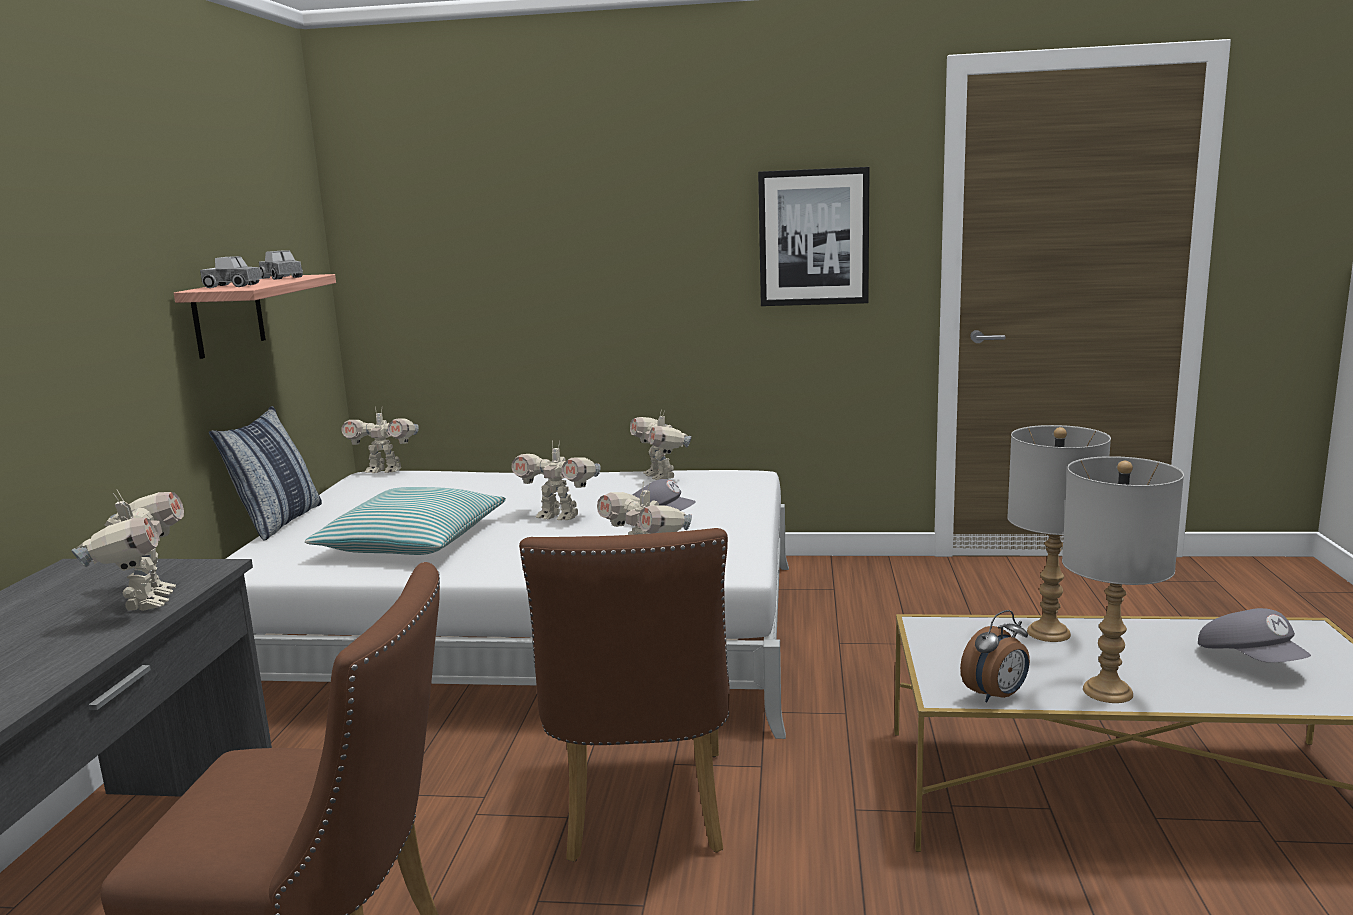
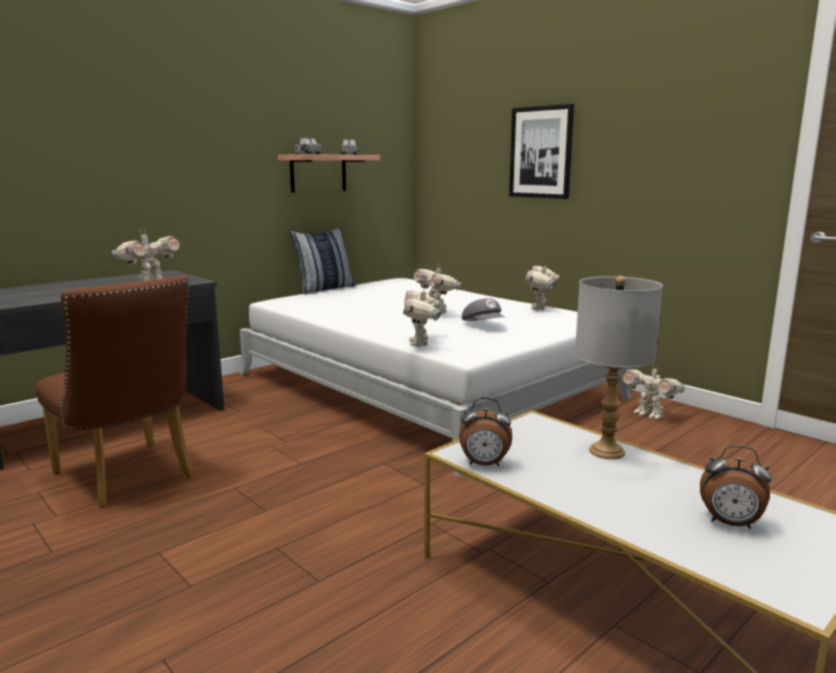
camera: 40 degrees right, 0 degrees up
(384, 471) = (409, 278): toy robot -> toy robot (649, 414)
(412, 541) = (353, 307): pillow -> none
(642, 814) = (331, 477): brown chair -> none
(813, 237) = (689, 144): picture -> picture (541, 152)
(1108, 691) = (563, 492): grey table lamp -> none
(1251, 661) = (730, 524): grey cap -> alarm clock

